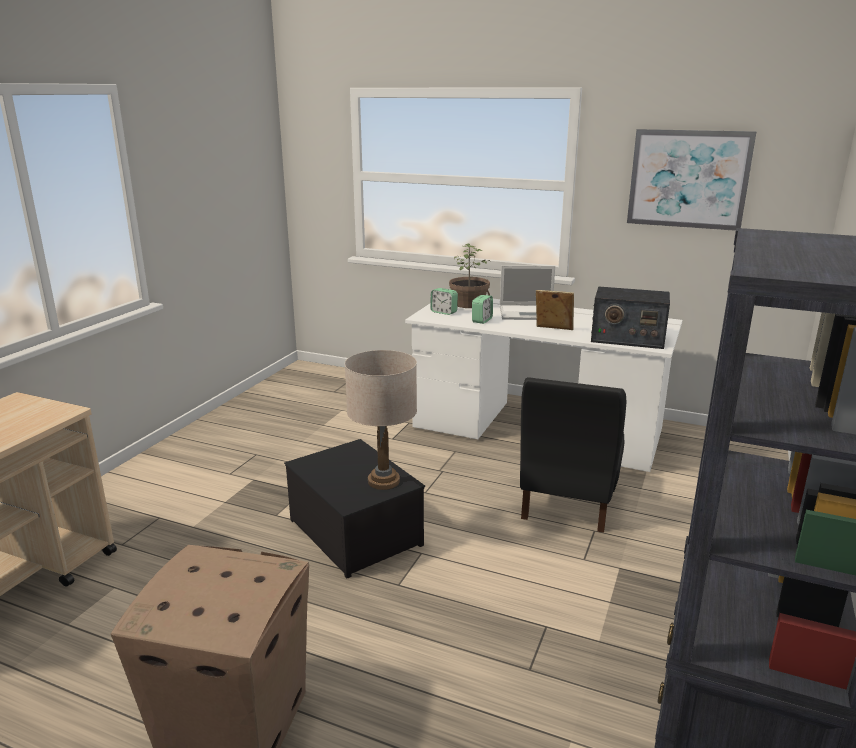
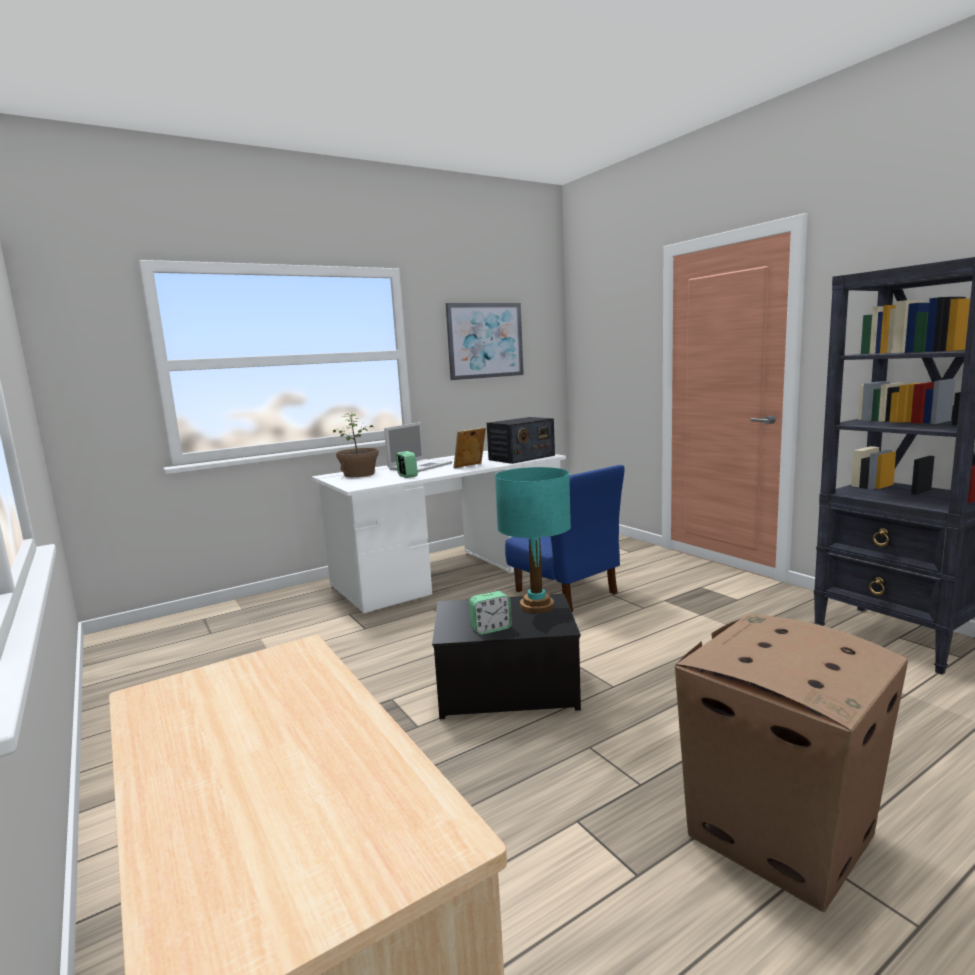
camera: 55 degrees left, 10 degrees down
(384, 481) = (537, 606): beige table lamp -> turquoise table lamp
(444, 312) = (360, 481): alarm clock -> alarm clock (491, 628)
(567, 502) = (566, 592): black chair -> blue chair

